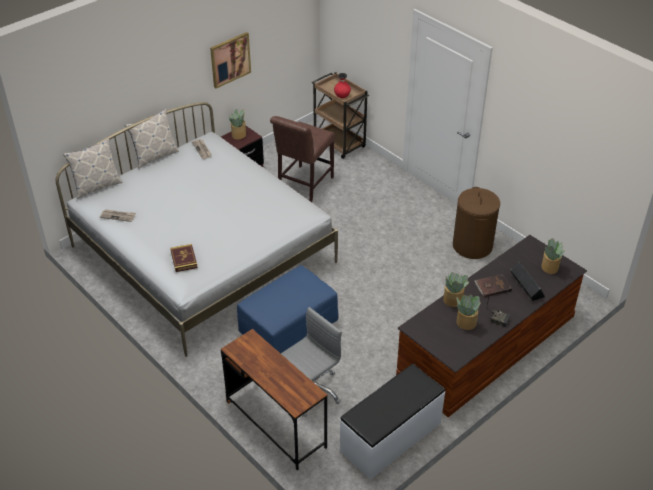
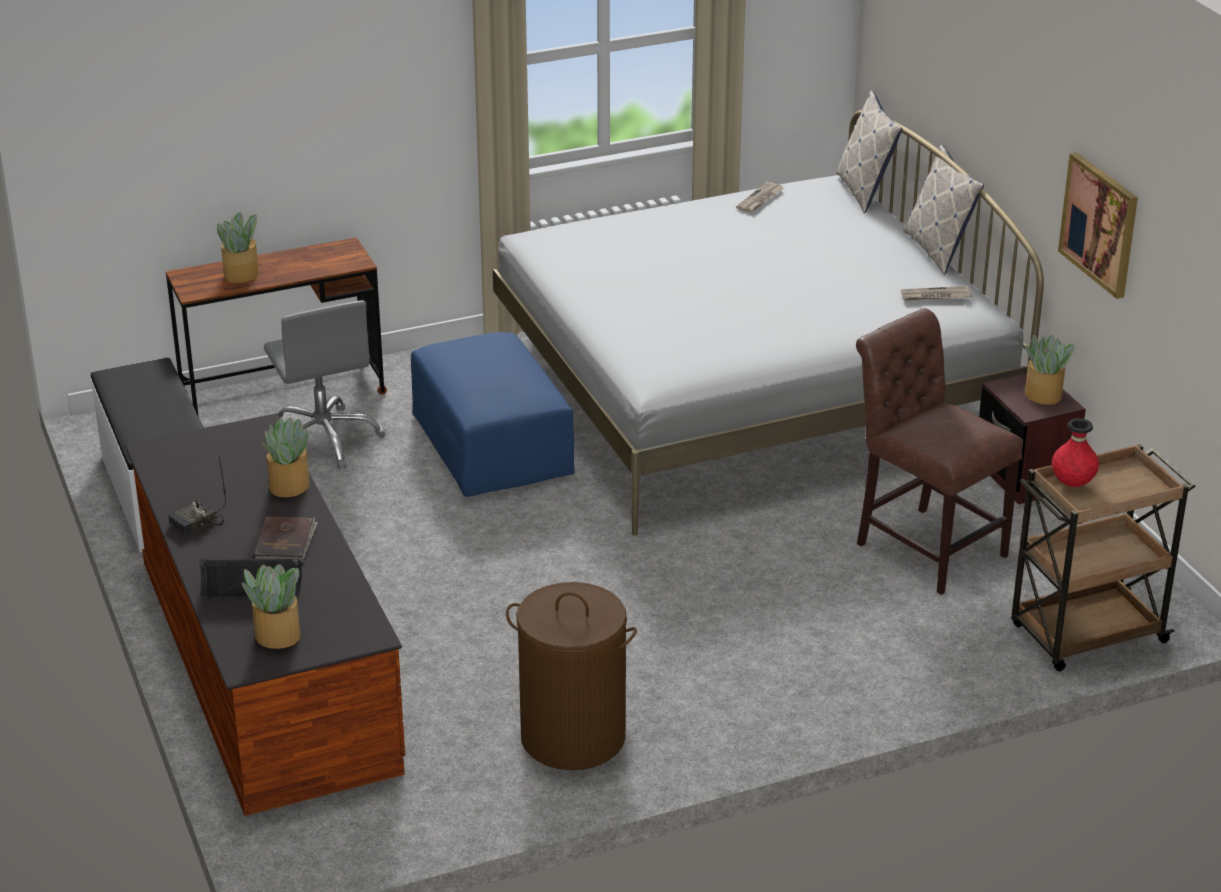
camera: 110 degrees right, 10 degrees down
(184, 259) = (599, 239): book -> none
(465, 323) = (221, 484): potted plant -> potted plant (242, 274)

